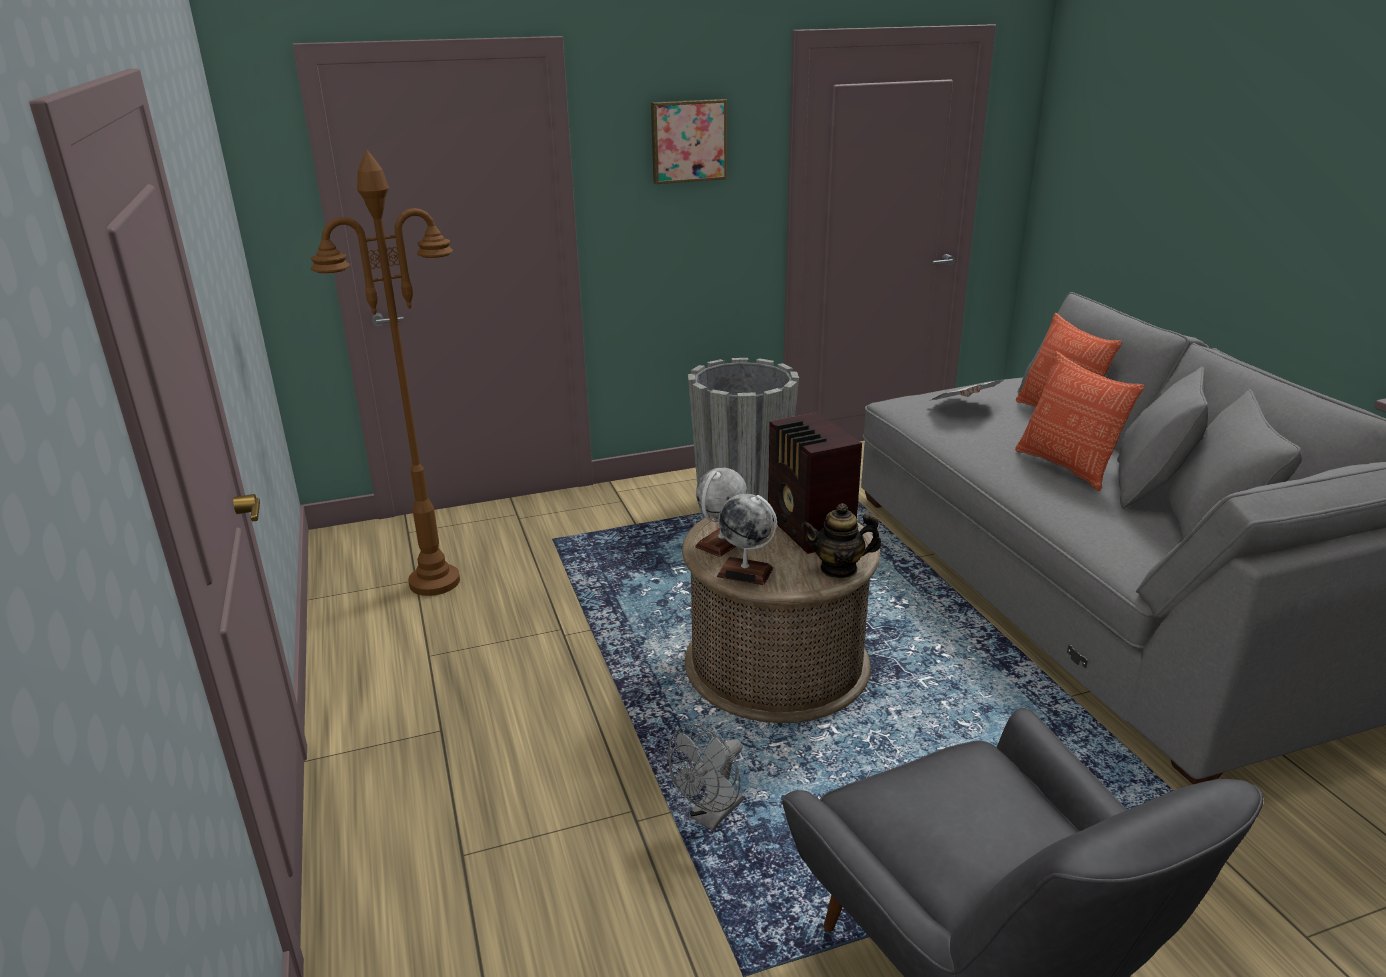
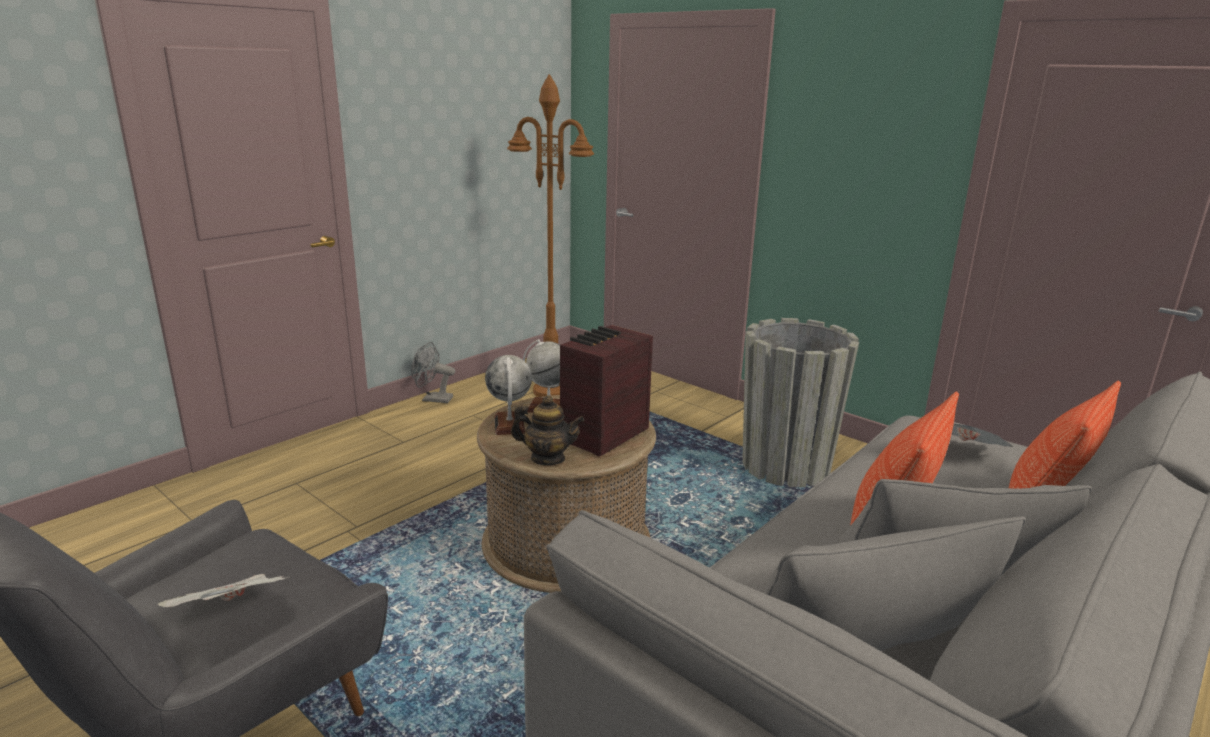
camera: 60 degrees right, 5 degrees down
(688, 141) = (867, 110): picture -> none
(711, 816) = (364, 558): grey fan -> grey fan (432, 399)
(839, 568) = (547, 458): teapot -> teapot turned 135 degrees clockwise
(1025, 815) = (234, 614): none -> newspaper

